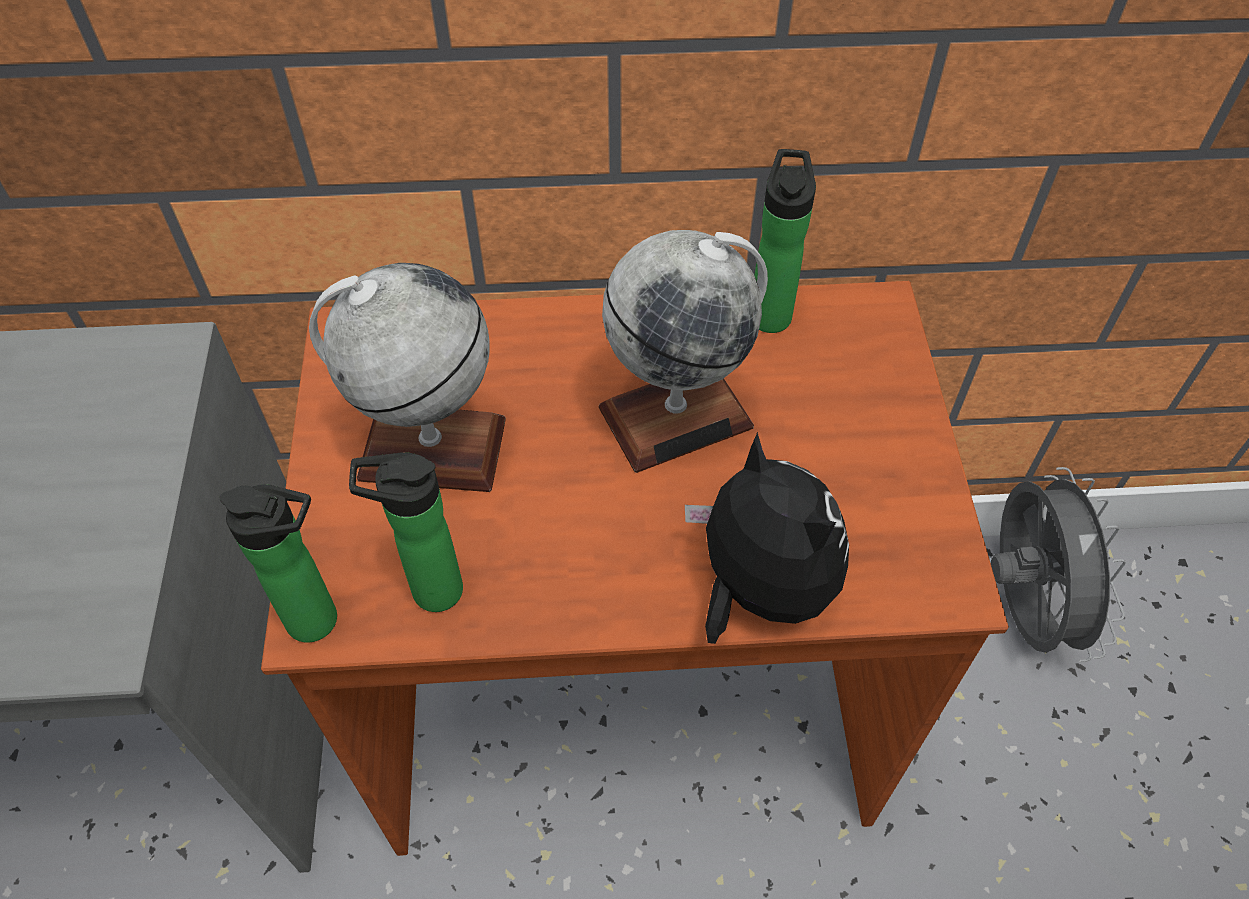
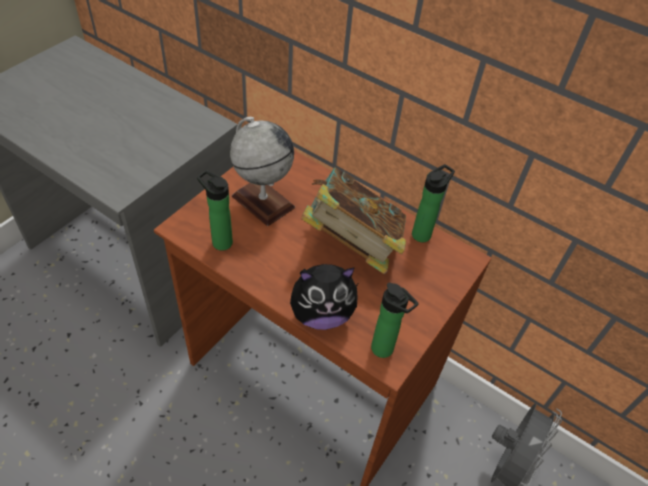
camera: 35 degrees right, 5 degrees down
(320, 621) = (181, 228): bottle -> bottle (385, 351)
(676, 416) = (352, 244): globe -> book
(758, 589) = (321, 314): plush toy -> plush toy turned 75 degrees clockwise

